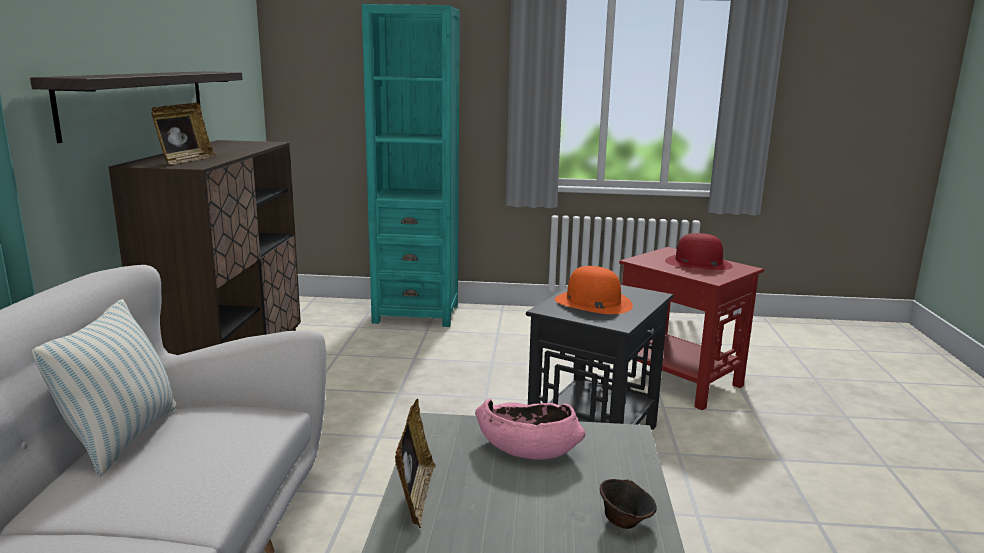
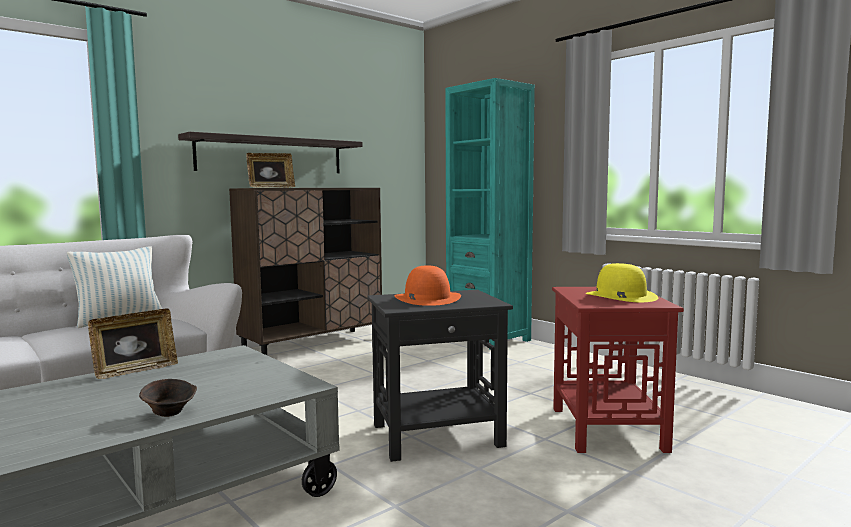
camera: 45 degrees right, 10 degrees down
(527, 448) = (238, 372): pink bowl -> none
(698, 263) = (620, 296): red hat -> yellow hat

